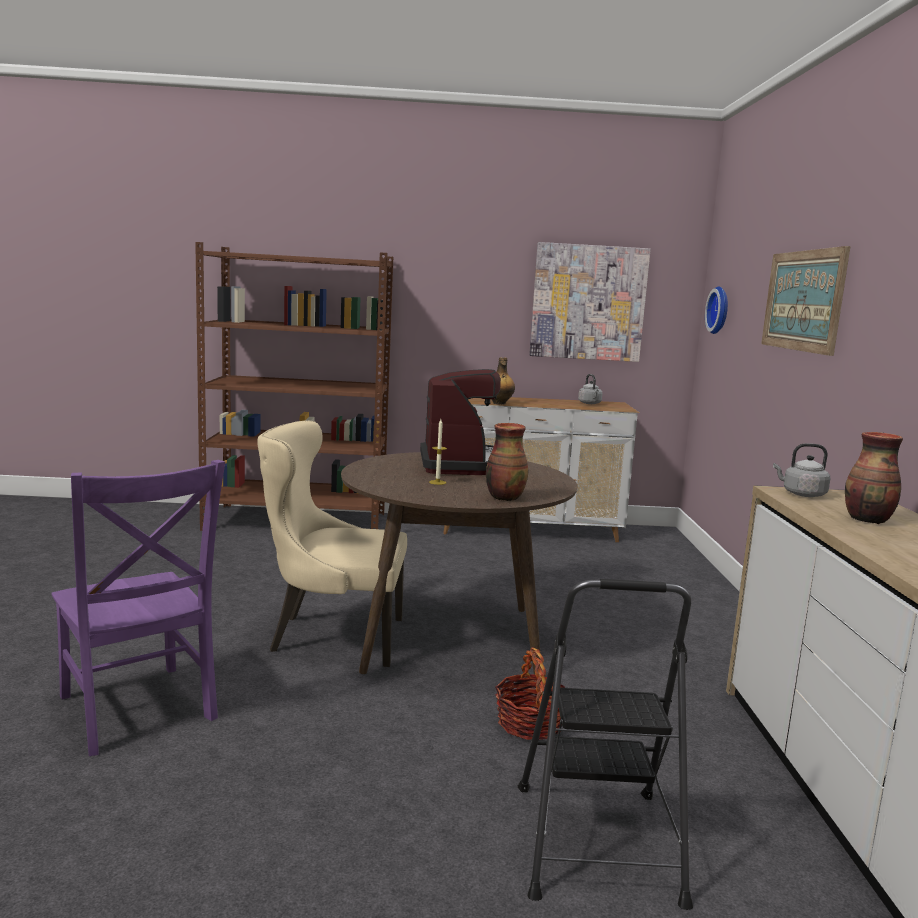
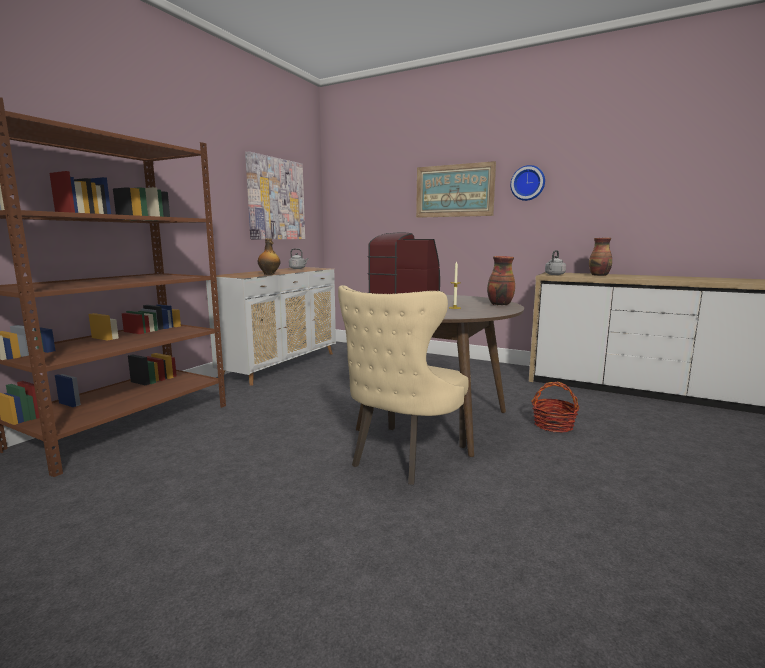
camera: 60 degrees left, 0 degrees up
(138, 711) = (501, 569): purple chair -> none
(596, 844) = (670, 438): black step ladder -> none
(720, 310) = (352, 203): wall clock -> wall clock (528, 183)

